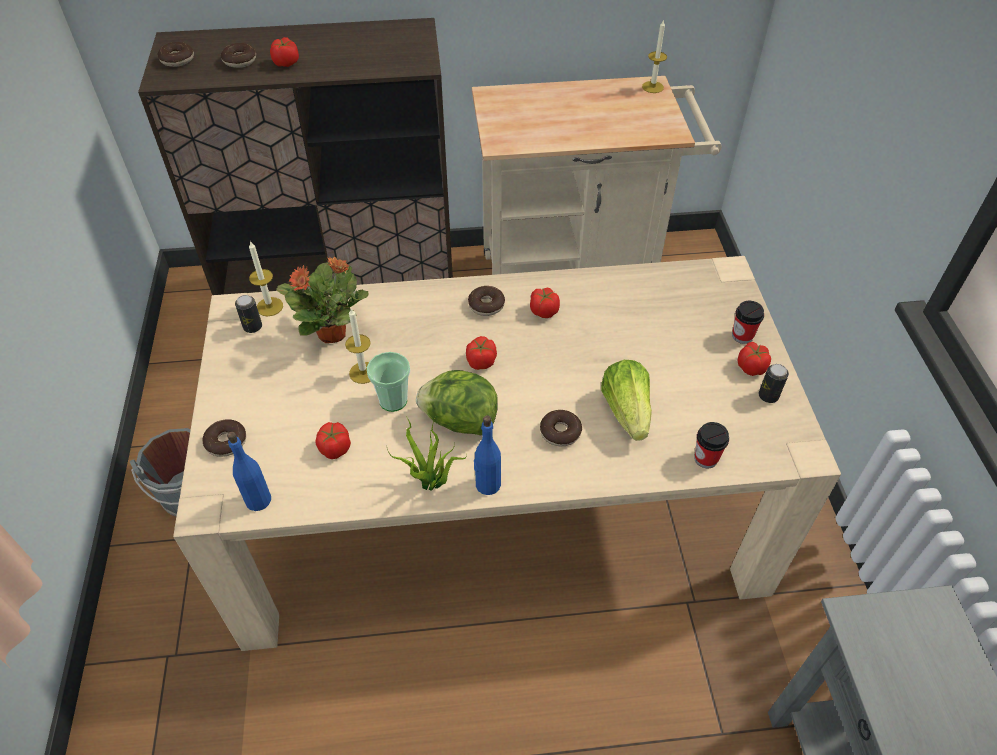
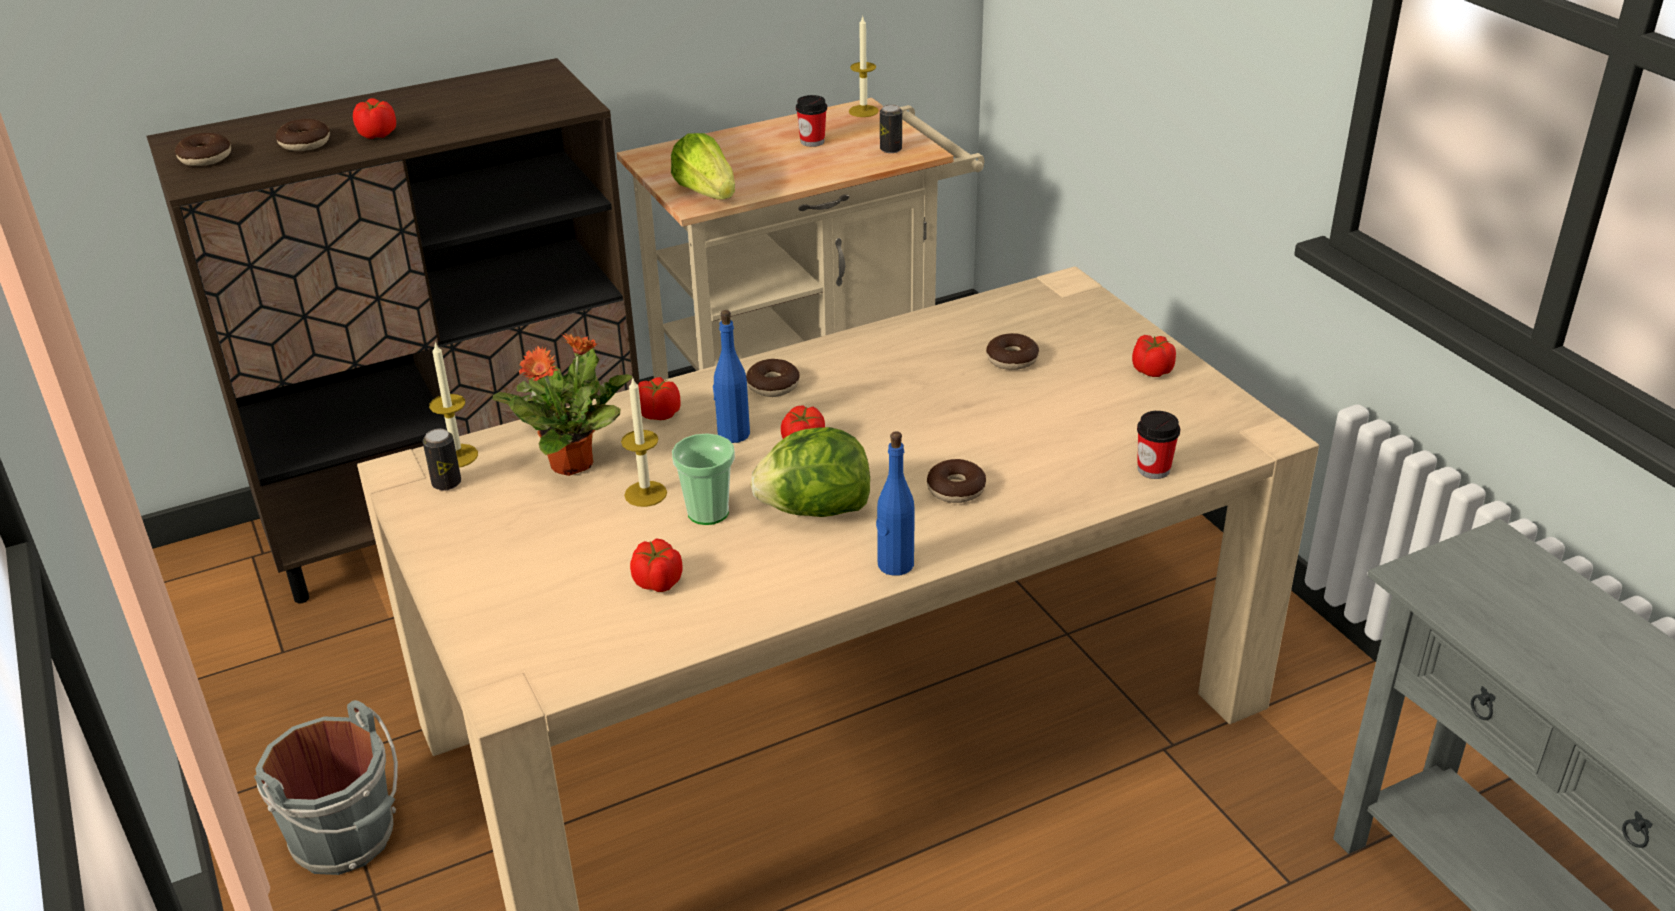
camera: 20 degrees left, 15 degrees down
(226, 442) = (491, 616): donut -> donut (1012, 359)
(258, 500) = (581, 664): blue bottle -> blue bottle (733, 434)
(431, 485) = (819, 585): potted plant -> none
(544, 311) = (854, 374): tomato -> tomato (658, 413)
(627, 411) = (1027, 448): lettuce -> lettuce (707, 193)
(742, 336) = (1122, 343): cup -> cup (812, 141)
(768, 396) = (1189, 392): can -> can (891, 149)

